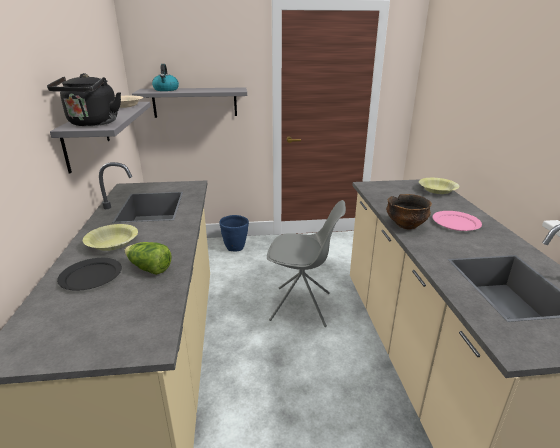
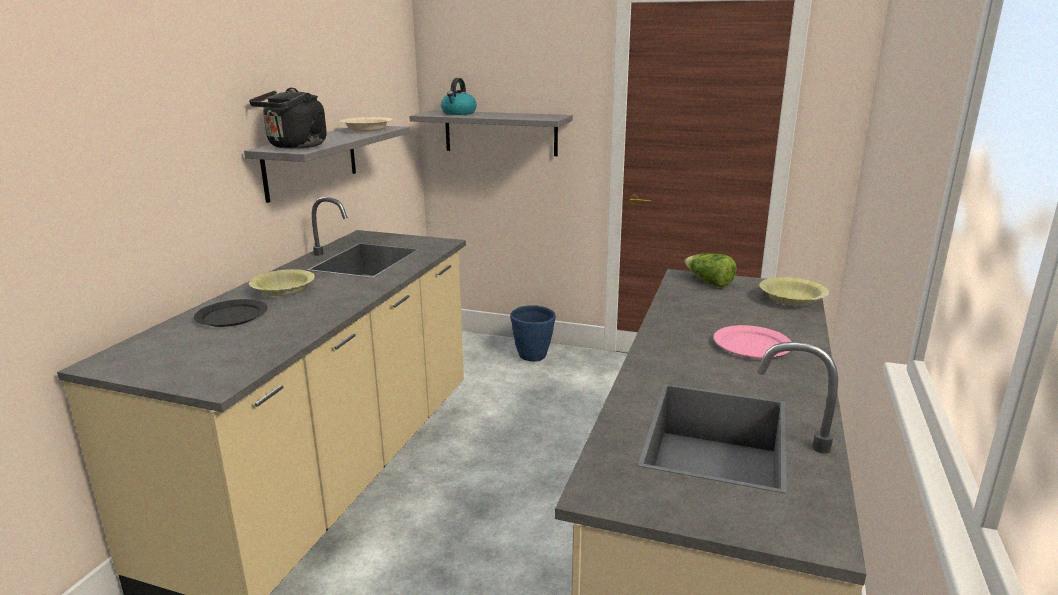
camera: 25 degrees right, 5 degrees down
(149, 268) = (292, 320): lettuce -> lettuce (708, 282)
(302, 307) = (568, 455): grey chair -> none
(406, 225) = (665, 334): bowl -> none

